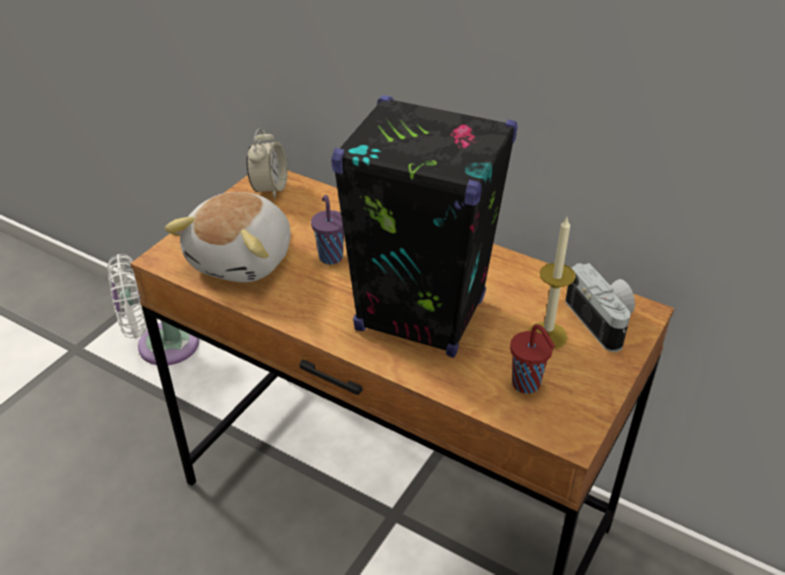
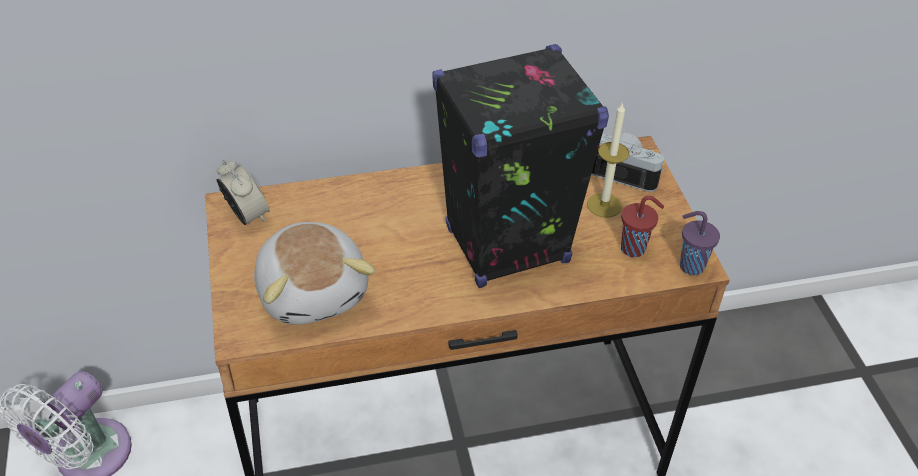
camera: 45 degrees left, 5 degrees up
(330, 256) = (381, 243): purple cup -> purple cup (690, 265)

